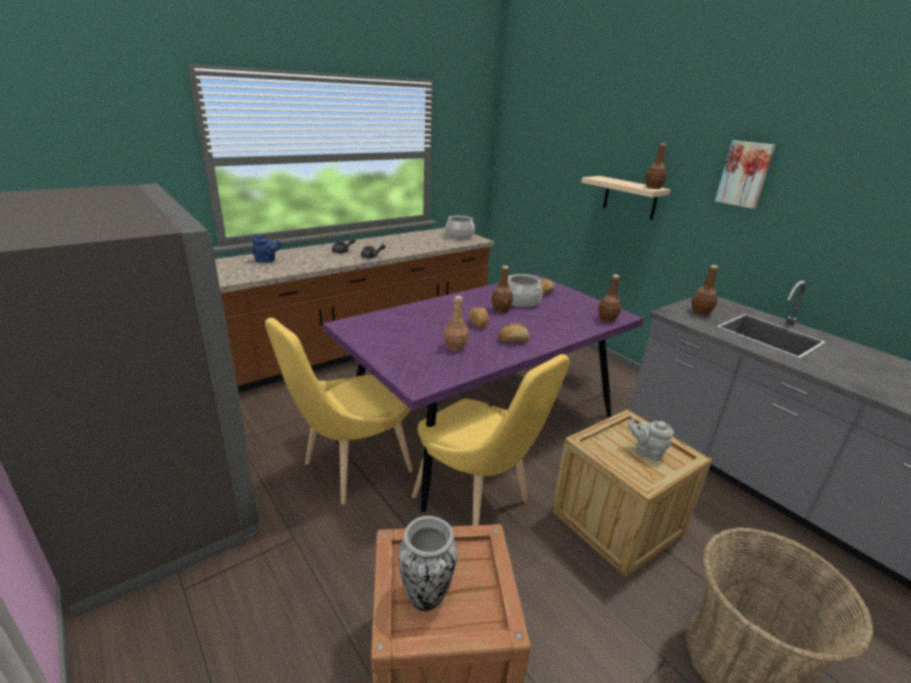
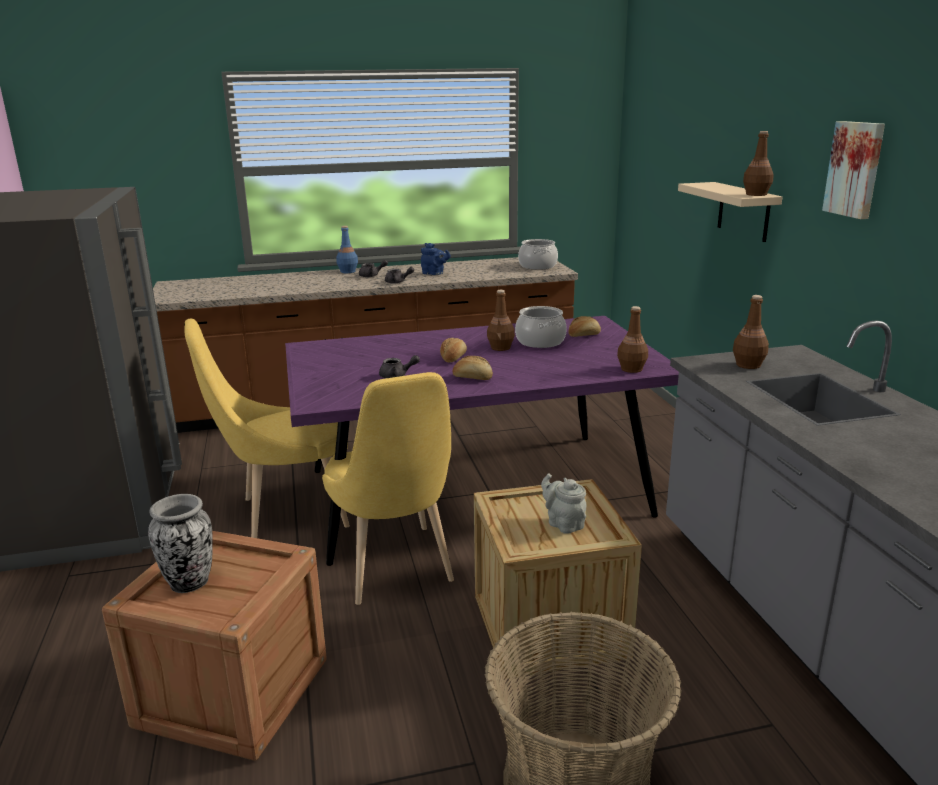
camera: 25 degrees right, 5 degrees down
(267, 261) = (280, 281): blue teapot -> blue teapot (434, 273)
(317, 248) = (347, 271): none -> blue bottle
(455, 346) = (397, 376): brown bottle -> grey teapot

